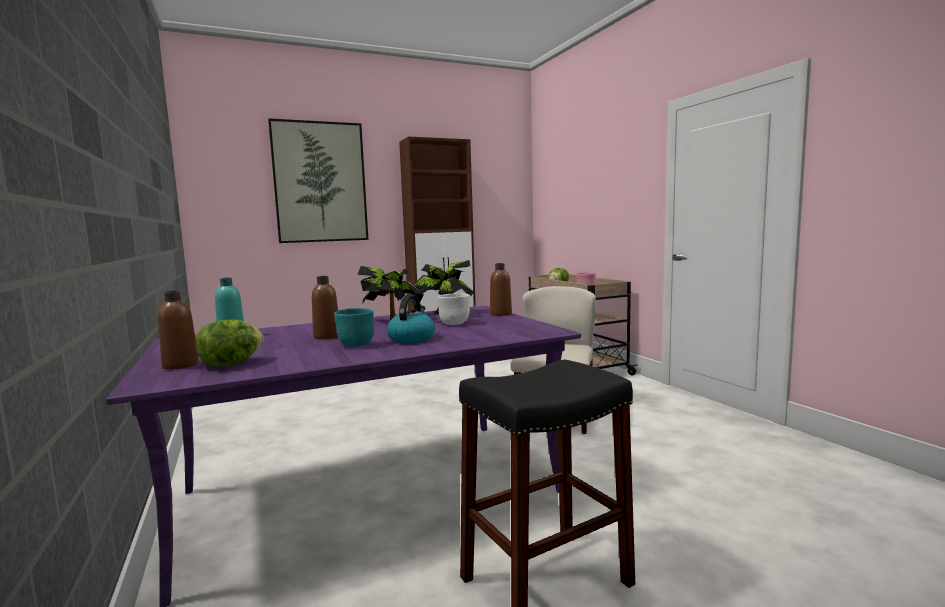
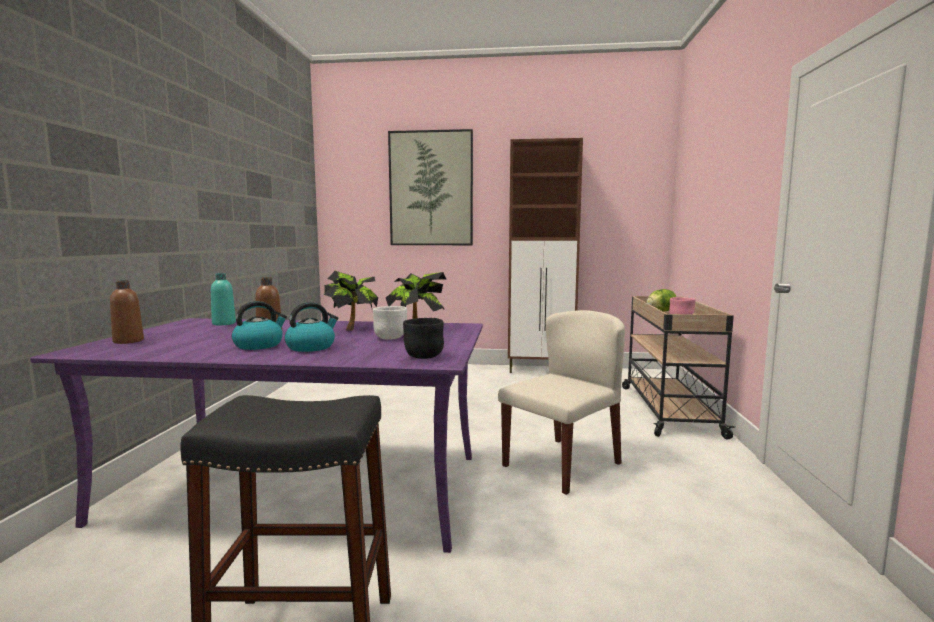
camera: 30 degrees right, 0 degrees up
(231, 364) = (149, 346): lettuce -> none
(355, 345) = (259, 345): turquoise bowl -> kettle
(500, 314) = (461, 334): brown bottle -> none
(528, 330) = (423, 356): none -> black bowl

